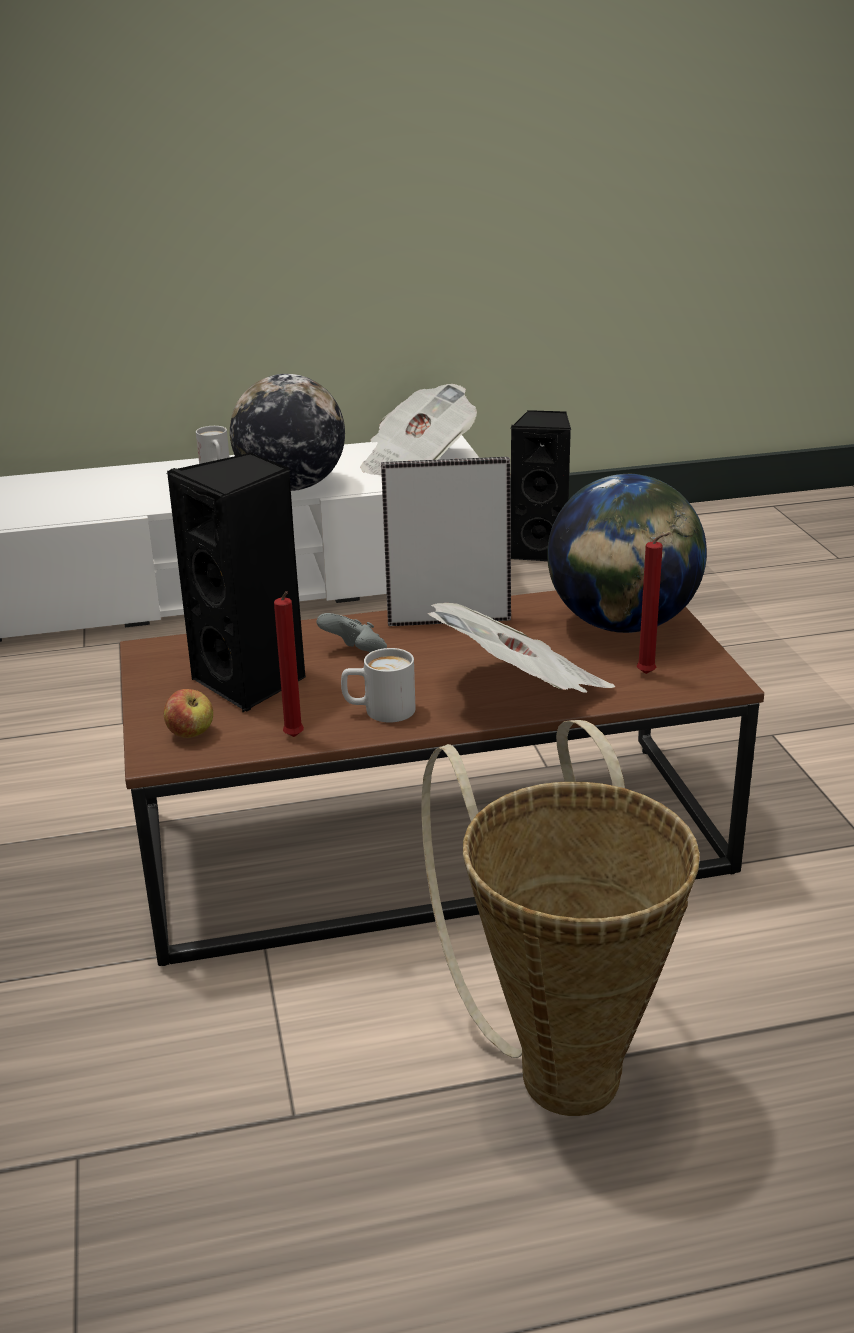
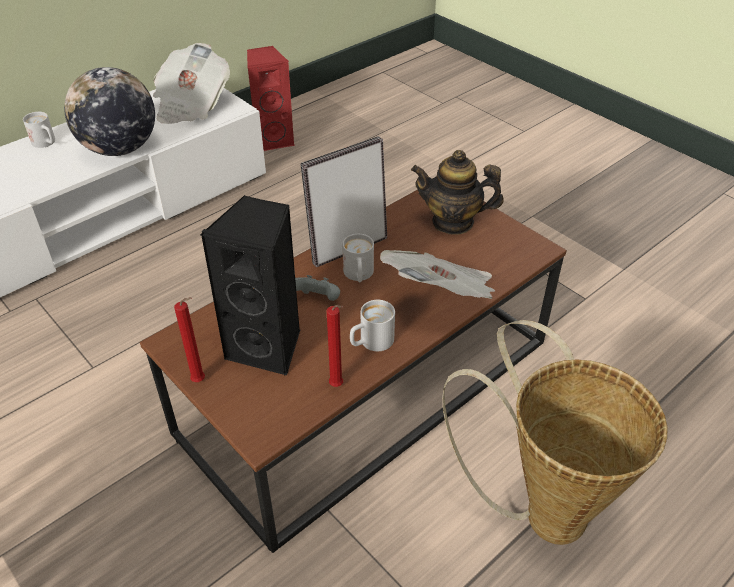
camera: 30 degrees left, 15 degrees up
(191, 733) = (266, 409): apple -> none
(433, 647) = (358, 275): none -> white mug
(541, 551) = (273, 140): black speaker -> red speaker
(622, 625) = (453, 222): globe -> teapot
(648, 675) = (498, 257): red candle -> red candle (200, 381)

